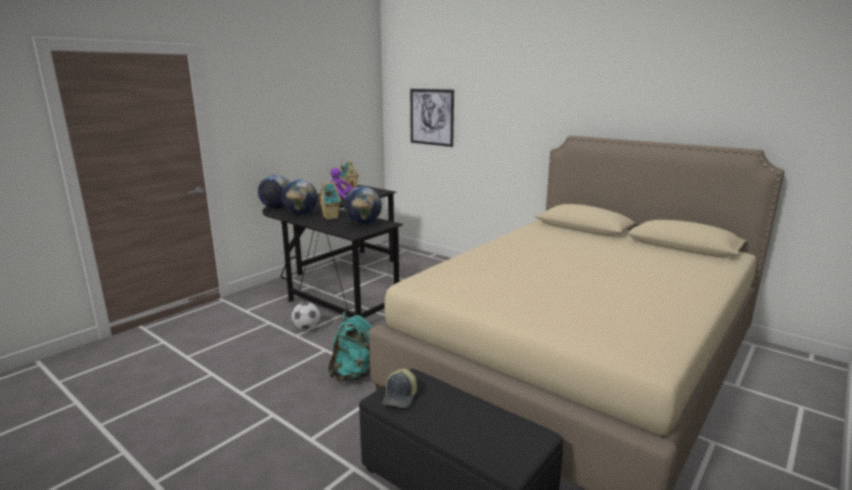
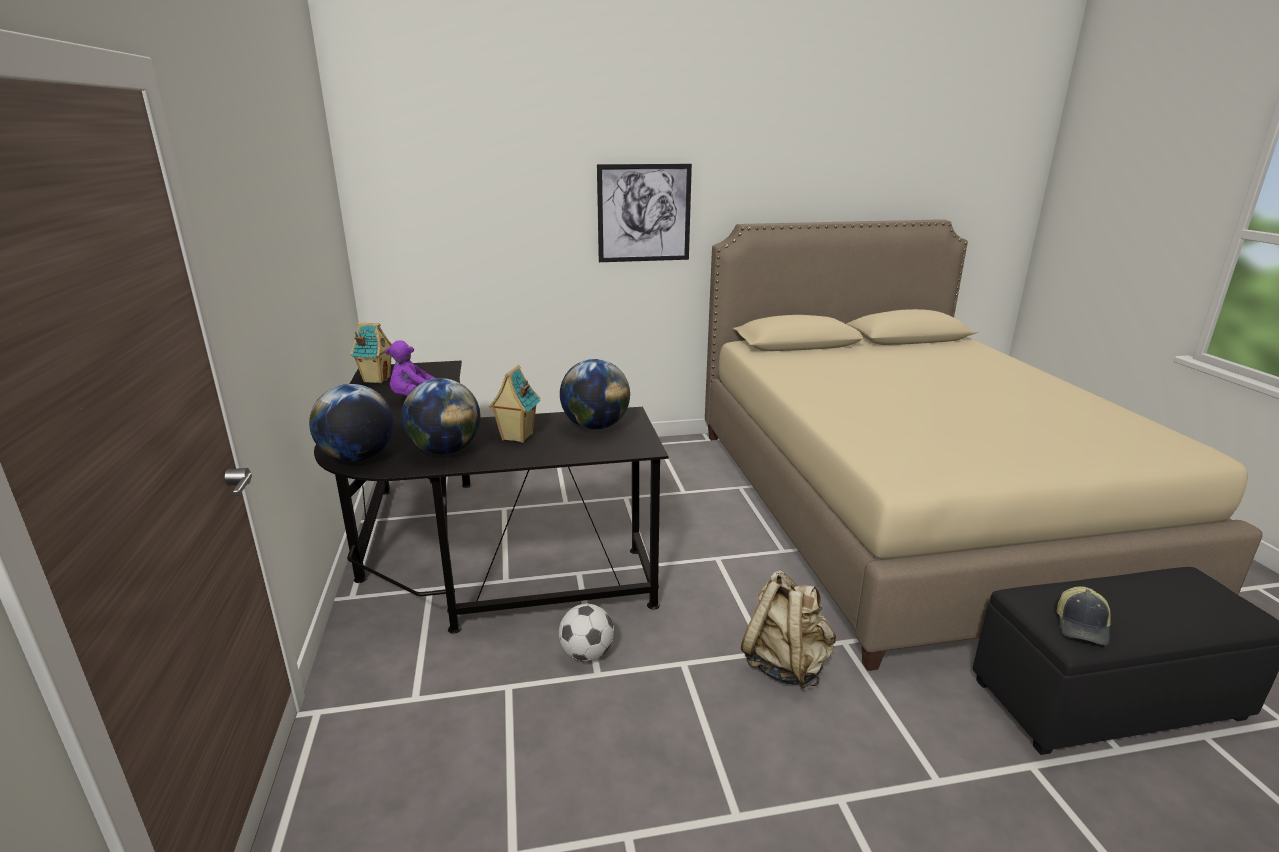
camera: 50 degrees left, 5 degrees up
(355, 374) = (785, 664): turquoise backpack -> beige backpack
(400, 396) = (1082, 626): cap -> cap turned 60 degrees clockwise
(431, 117) = (472, 215): picture -> picture (644, 213)

